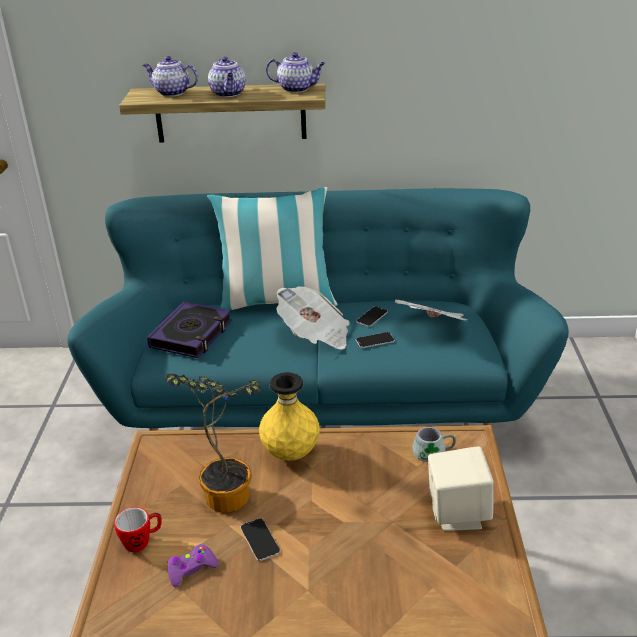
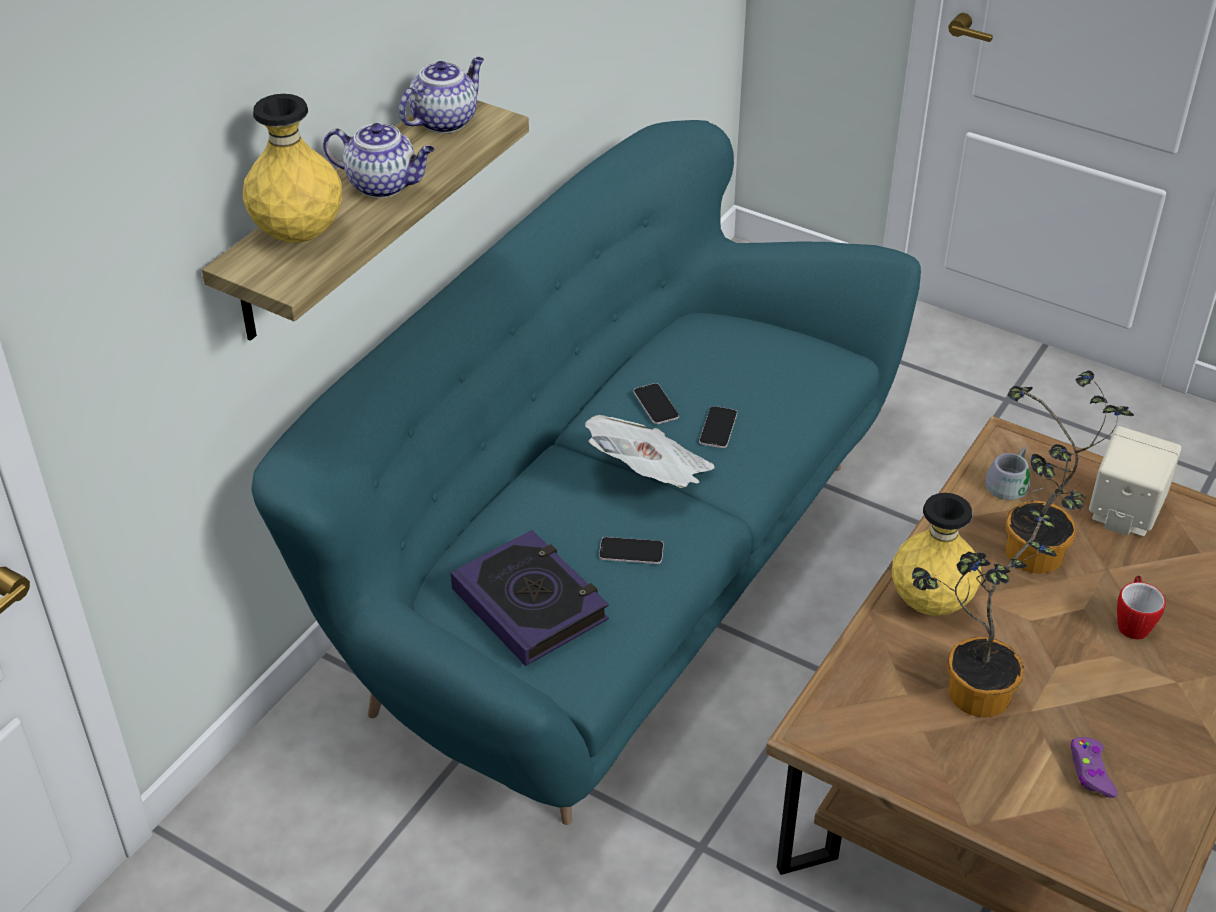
camera: 60 degrees left, 10 degrees up
(142, 541) = (1014, 805): mug -> mug (1132, 622)
(171, 93) = (298, 235): teapot -> yellow vase
(260, 540) = (1074, 691): phone -> phone (631, 551)
(277, 300) = (508, 477): pillow -> none
(369, 485) = (1034, 560): none -> potted plant
(433, 327) = (731, 364): newspaper -> none

